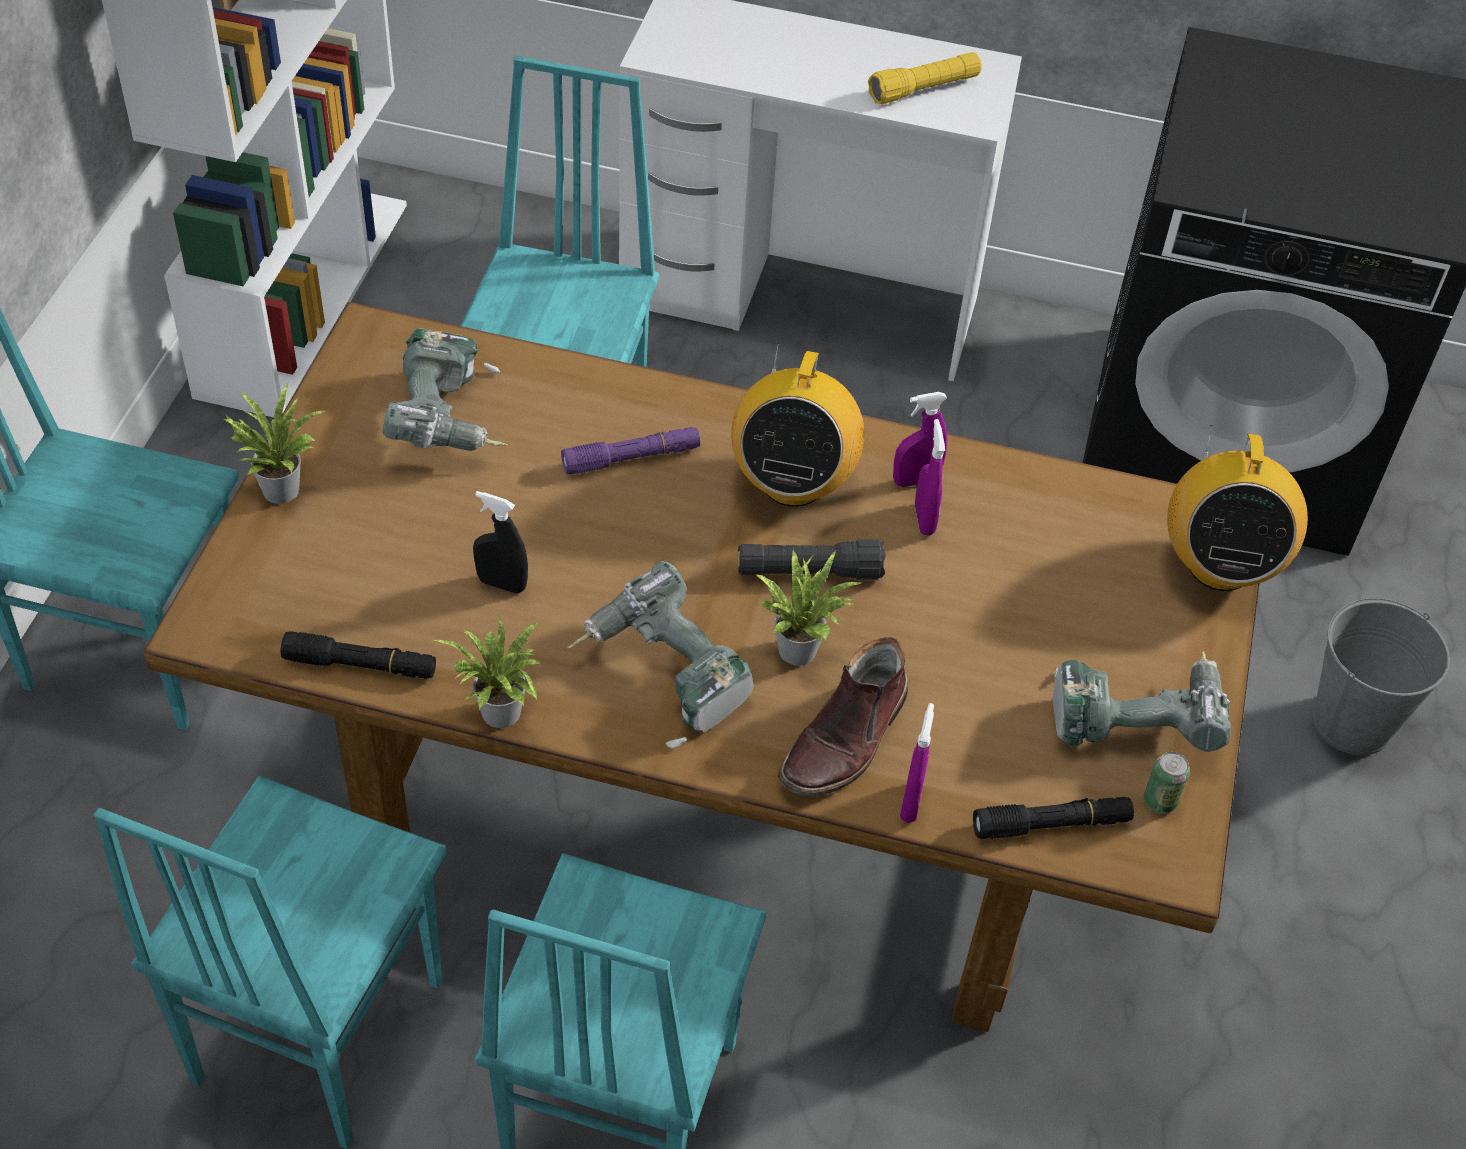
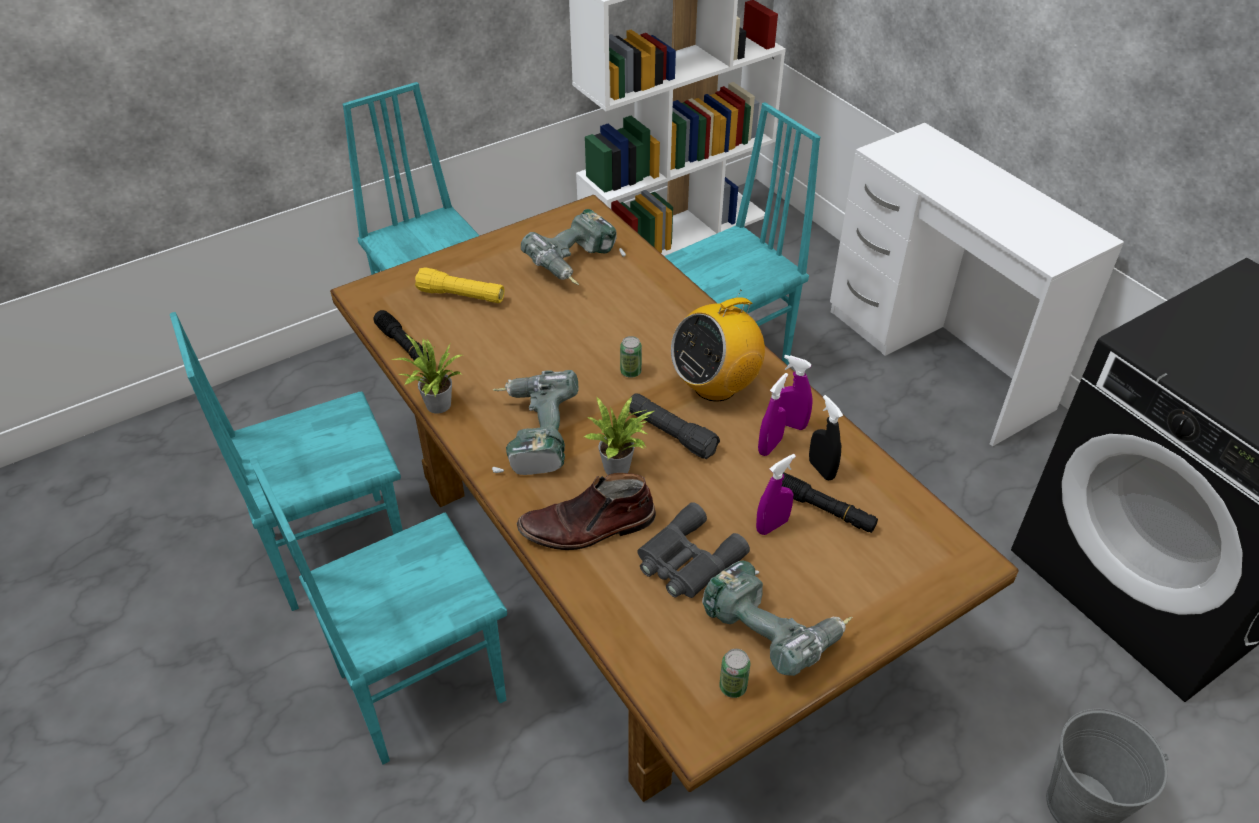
camera: 45 degrees right, 5 degrees down
(279, 487) = (466, 254): potted plant -> none
(502, 584) = (510, 349): black spray bottle -> black spray bottle (821, 469)
(631, 458) = (643, 329): purple flashlight -> none
(680, 524) = (630, 372): none -> can
(911, 802) = (583, 583): purple spray bottle -> purple spray bottle (772, 525)
(924, 89) = (1032, 231): yellow flashlight -> yellow flashlight (461, 296)
(982, 705) = (686, 561): none -> grey binoculars
(1051, 825) = (649, 651): black flashlight -> black flashlight (823, 509)
(1219, 565) = (937, 582): radio -> none

